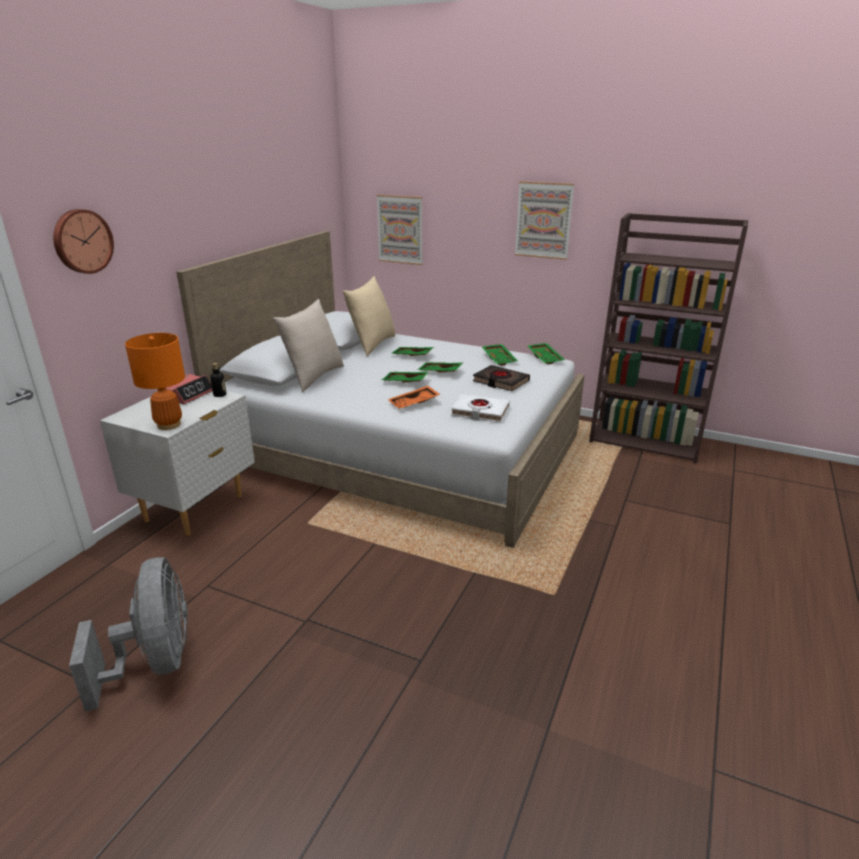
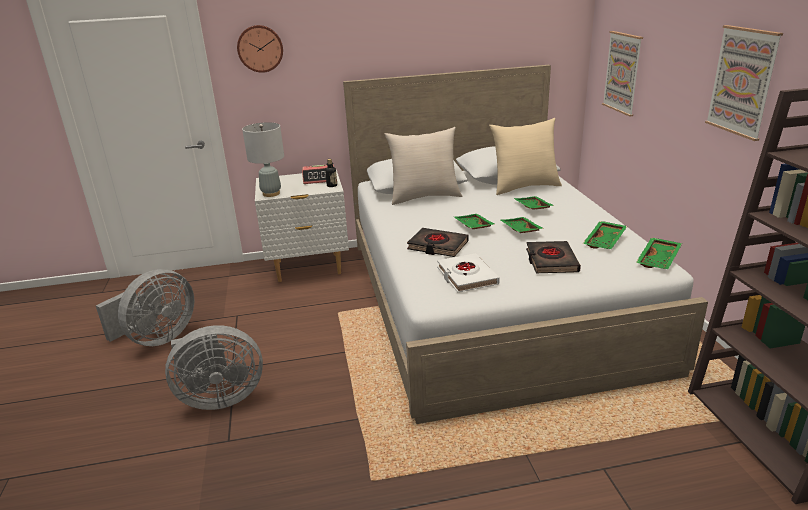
camera: 55 degrees right, 0 degrees up
(169, 425) = (271, 193): orange table lamp -> grey table lamp
(344, 646) = (219, 398): none -> grey fan
(414, 403) = (437, 246): orange tray -> black book

